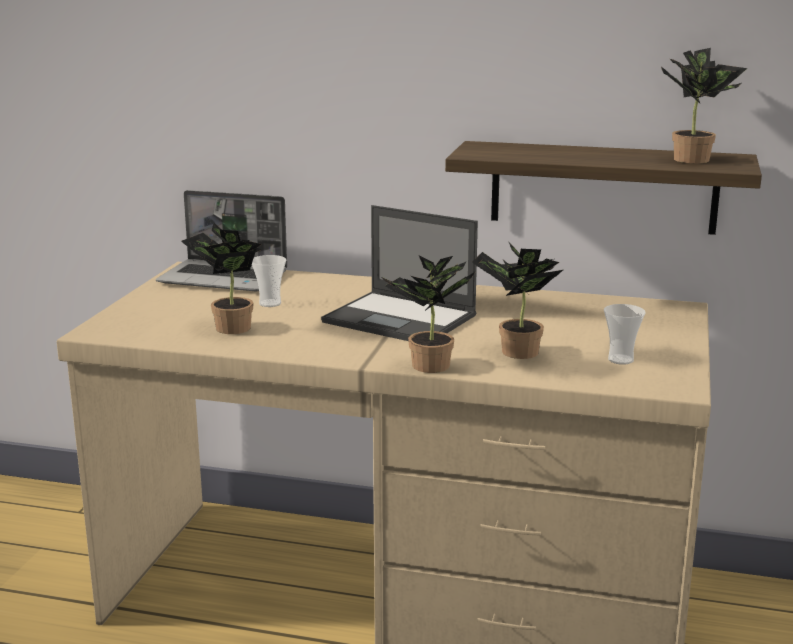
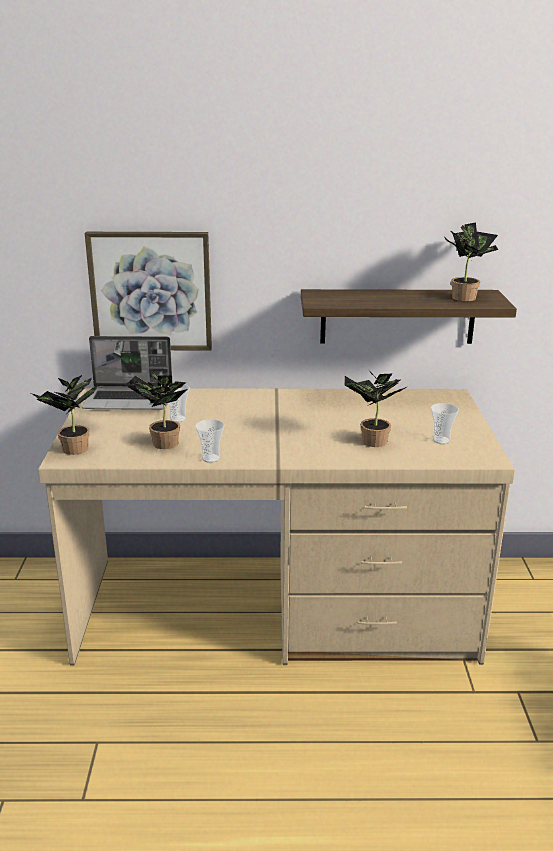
camera: 15 degrees left, 5 degrees up
(266, 135) = (150, 291): none -> picture
(279, 350) = (211, 458): none -> cup
(401, 319) = (279, 423): laptop -> none
(426, 367) = (321, 461): potted plant -> potted plant (72, 450)

